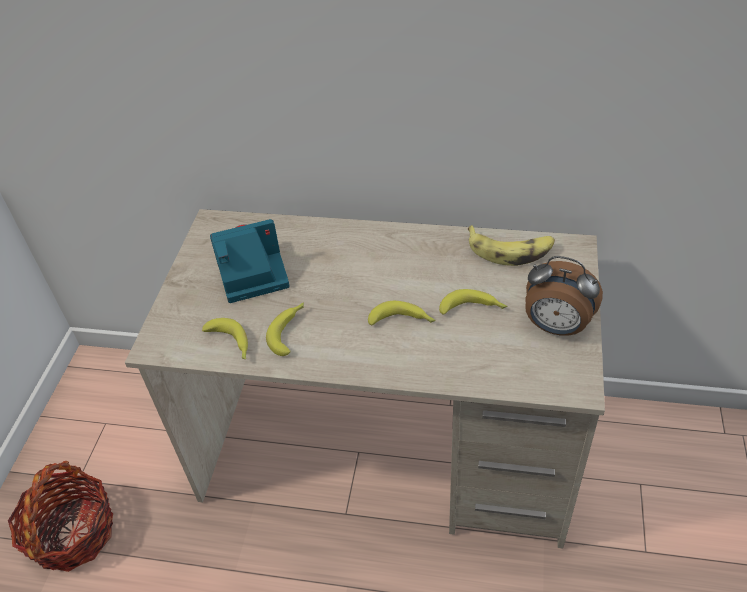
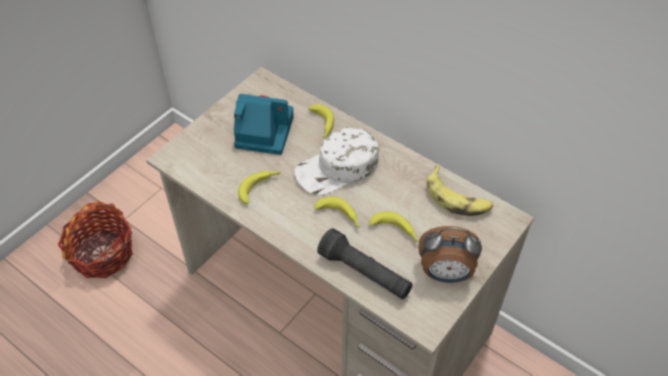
camera: 25 degrees right, 5 degrees up
(231, 344) = (217, 178): banana -> banana (322, 125)
(363, 274) = (338, 168): none -> white cap
(473, 366) = (365, 273): none -> black flashlight
(556, 327) = (445, 274): alarm clock -> alarm clock turned 45 degrees counterclockwise

